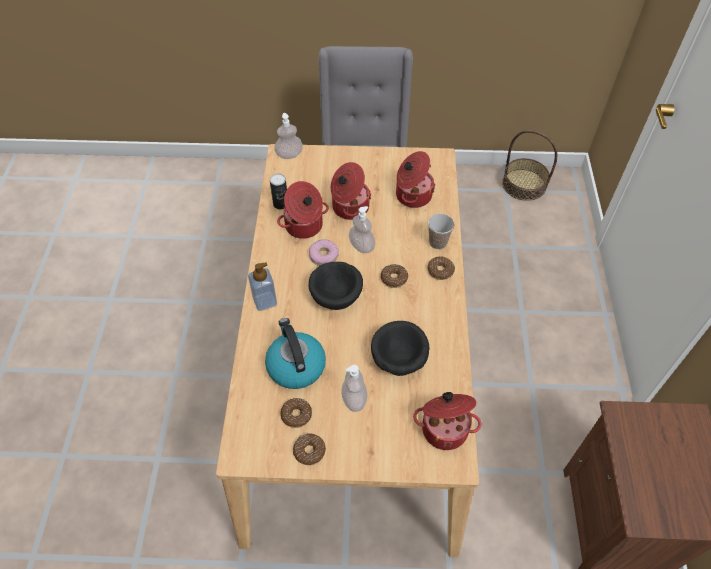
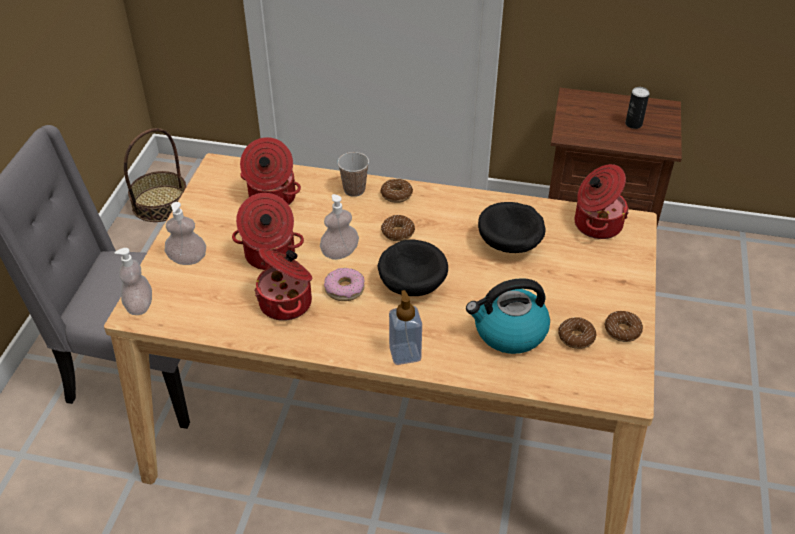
camera: 80 degrees left, 10 degrees down
(280, 204) = (236, 323): can -> can (633, 124)
(354, 399) = (558, 286): soap dispenser -> soap dispenser (187, 259)

